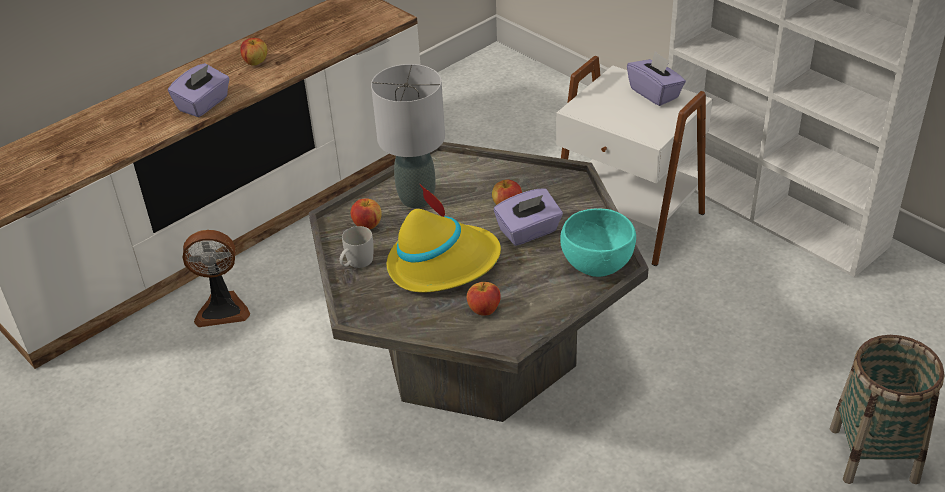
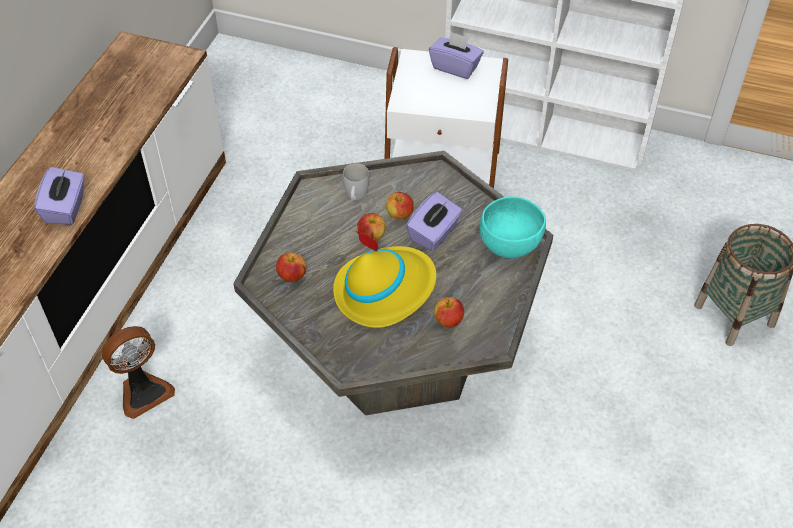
camera: 30 degrees left, 10 degrees up
(255, 62) = (83, 145): apple -> apple (371, 236)
(356, 263) = (309, 317): white mug -> white mug (355, 195)
(416, 199) = (316, 235): grey table lamp -> none

